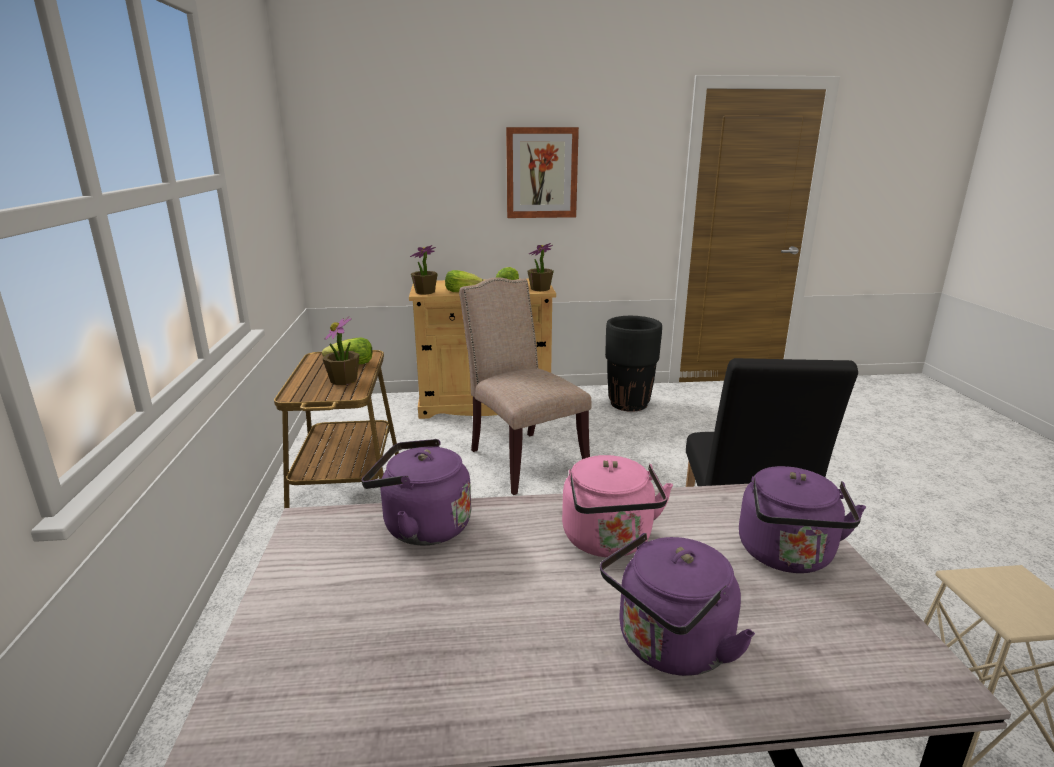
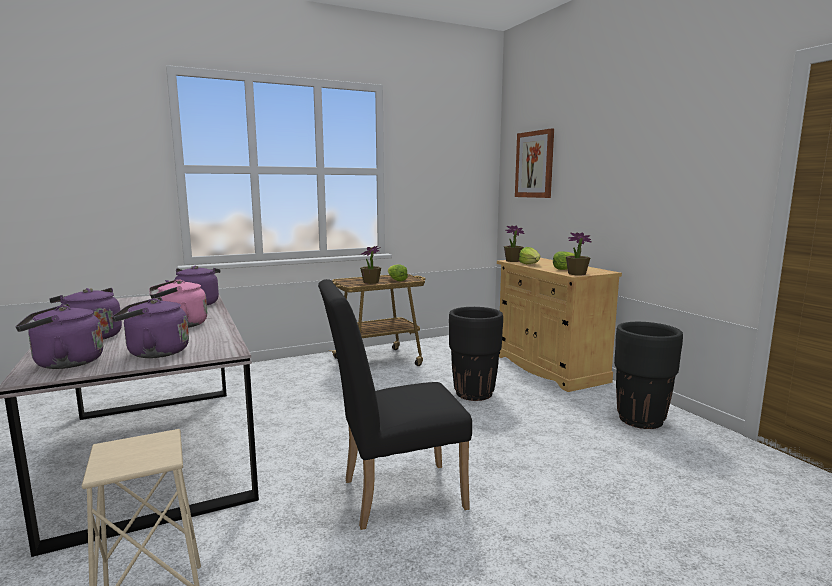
camera: 70 degrees right, 10 degrees down
(523, 458) = (474, 394): beige chair -> black planter
(541, 173) = (630, 174): picture -> picture (534, 164)
(857, 651) = (64, 363): none -> purple kettle

